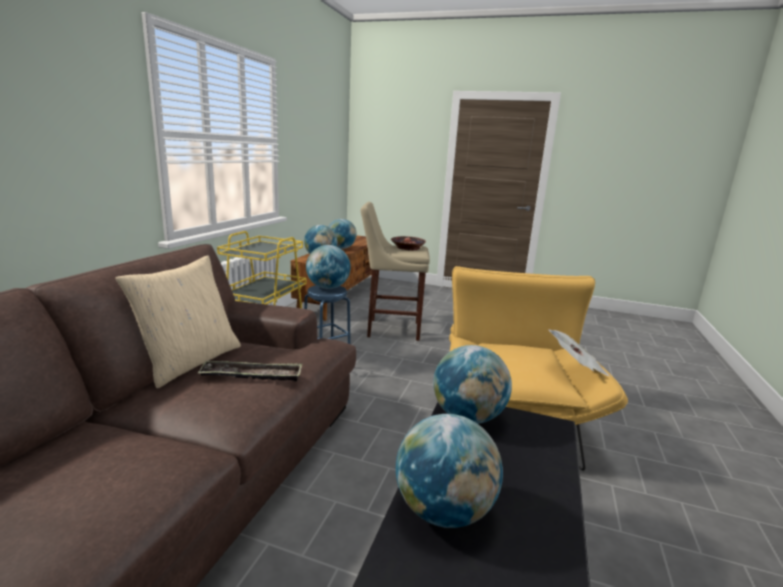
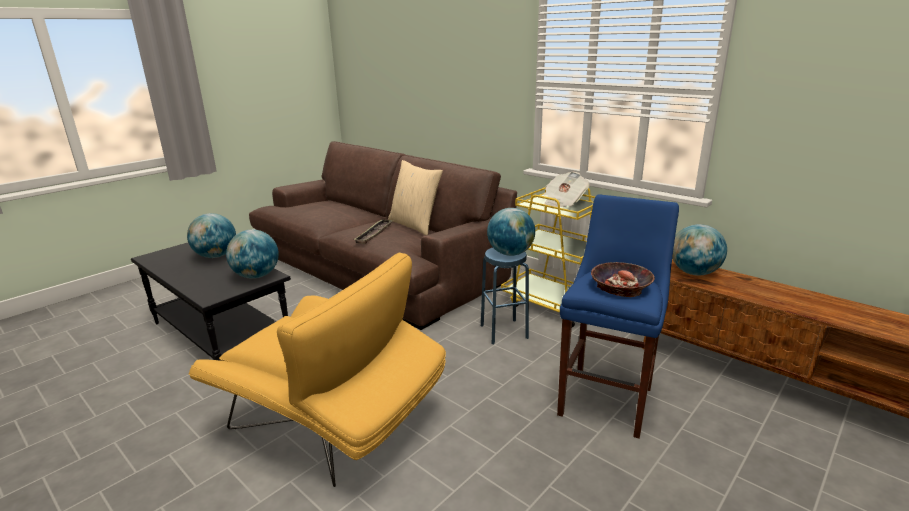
camera: 115 degrees right, 5 degrees up
(341, 248) = (779, 295): globe -> none
(390, 329) = (607, 398): beige stool -> blue stool
(576, 367) = (249, 354): newspaper -> newspaper (563, 202)

